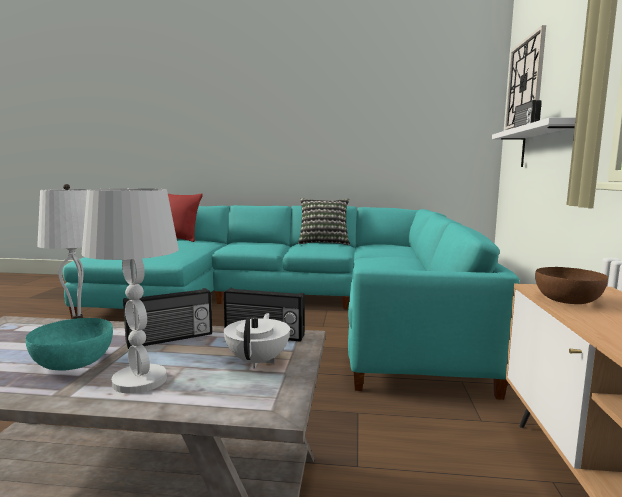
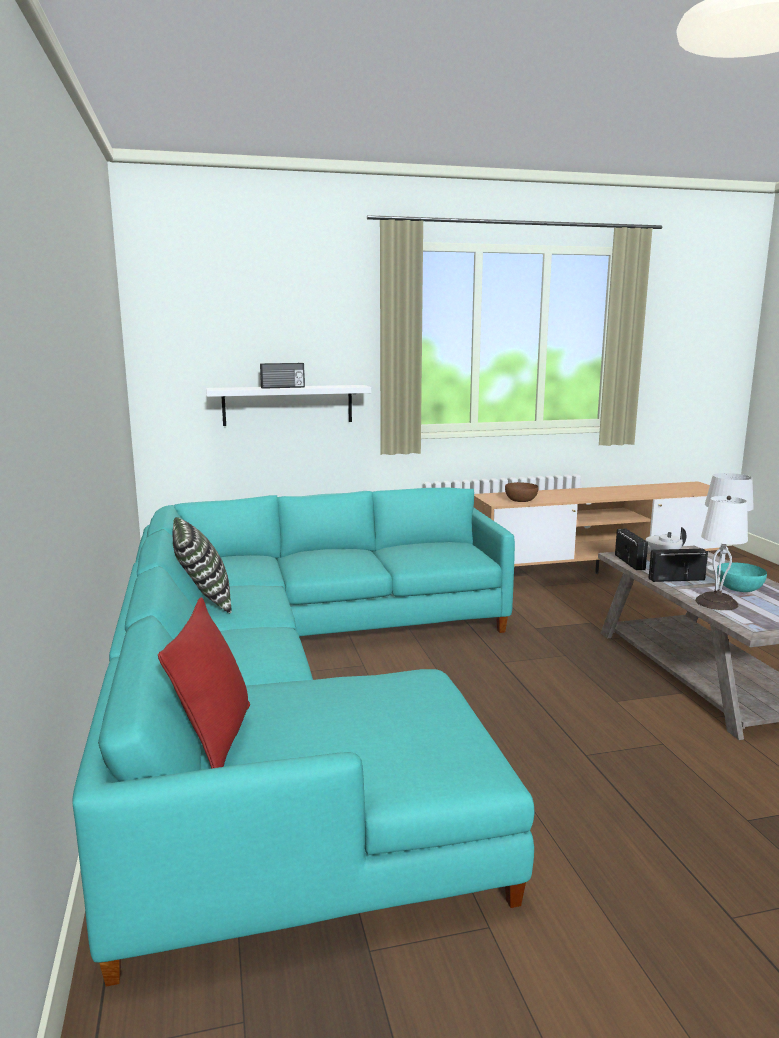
camera: 110 degrees left, 5 degrees up
(170, 339) = (676, 579): radio -> radio turned 45 degrees counterclockwise
(525, 82) = (203, 327): wall clock -> none

